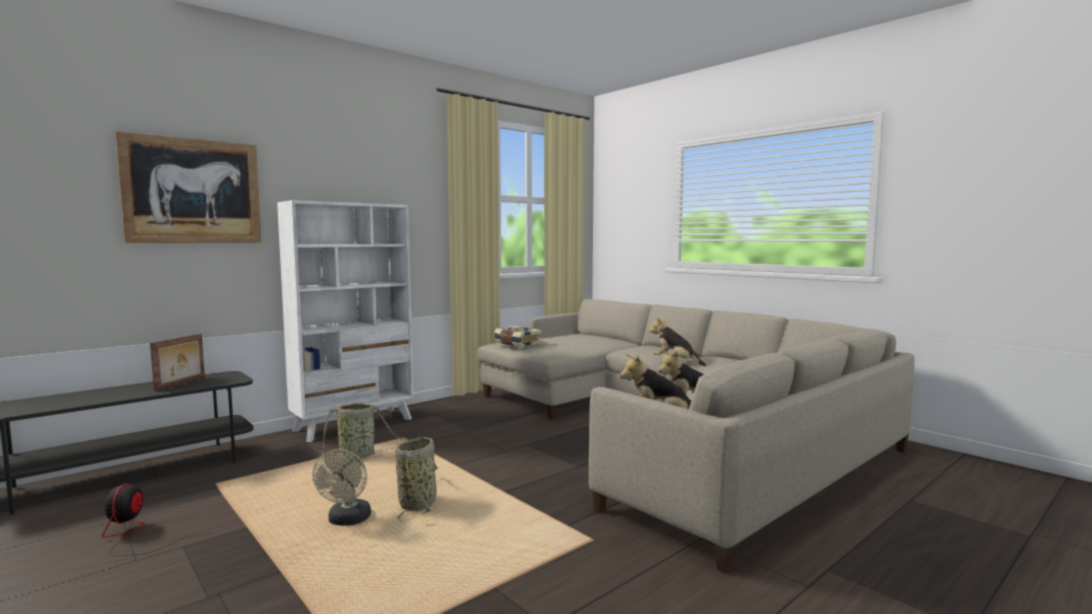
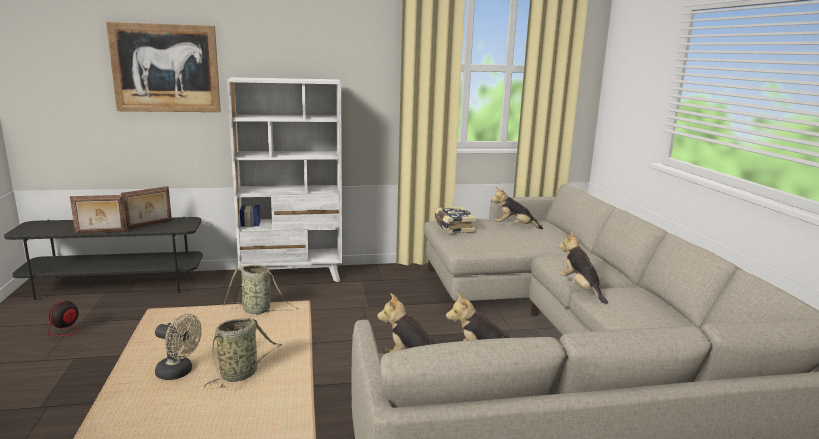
camera: 30 degrees right, 10 degrees up
(125, 398) = (101, 232): none -> picture frame
(347, 521) = (179, 373): beige fan -> beige fan turned 105 degrees counterclockwise
(565, 337) = (514, 227): none -> plush toy

